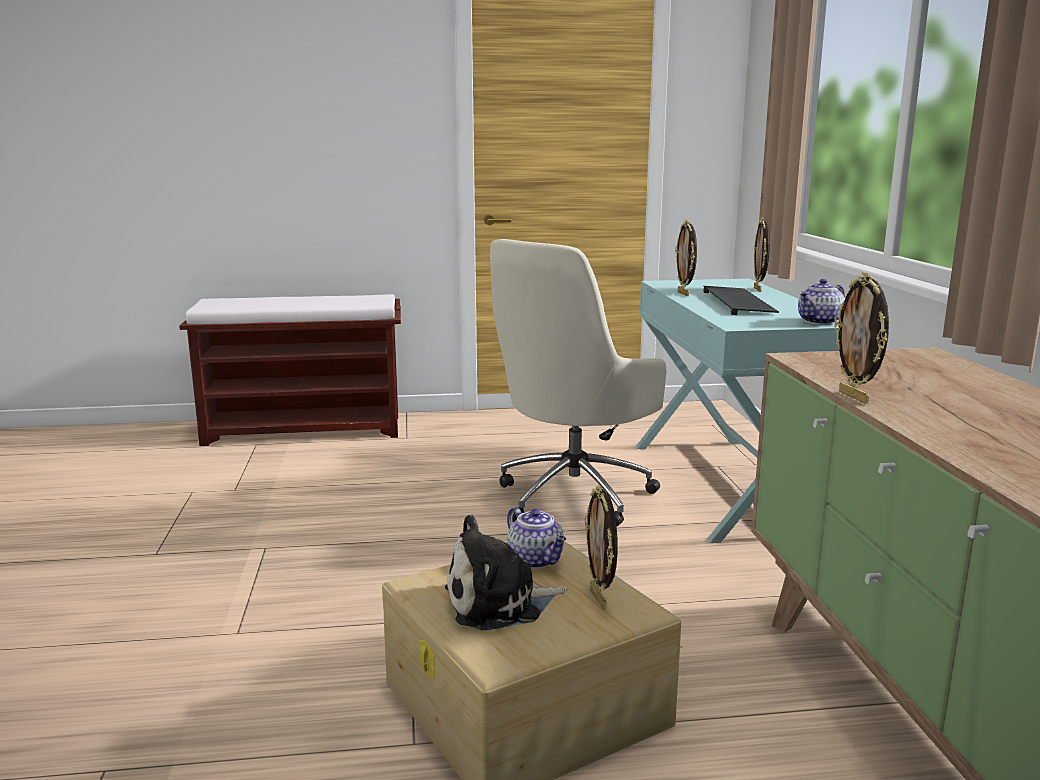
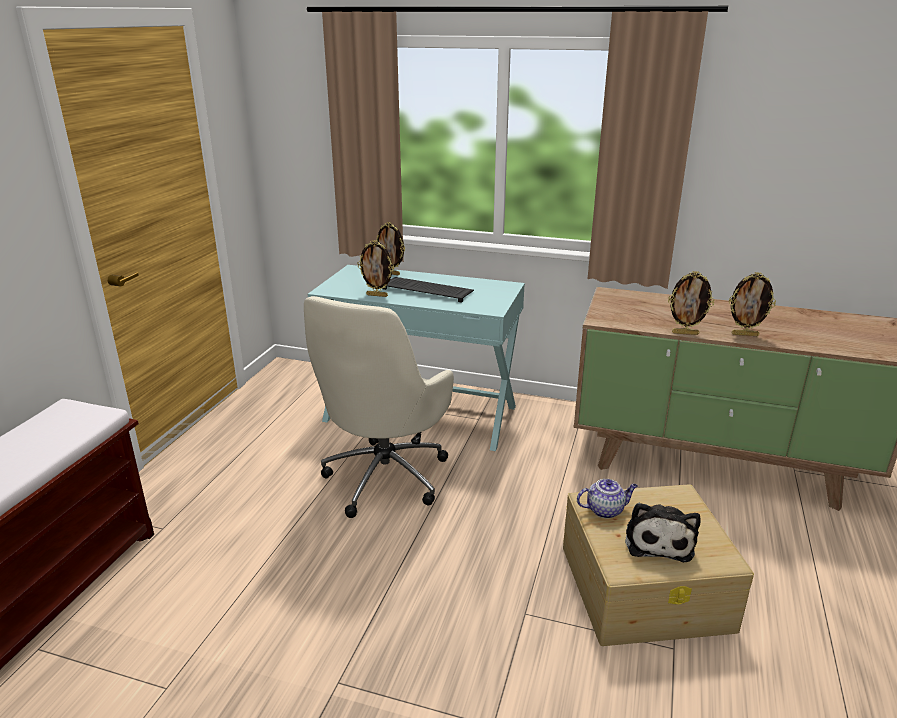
camera: 65 degrees left, 10 degrees up
(573, 497) = (385, 478): beige office chair -> beige office chair turned 45 degrees clockwise
(599, 598) = (663, 502): picture frame -> picture frame (744, 334)
(820, 321) = (502, 288): teapot -> none

